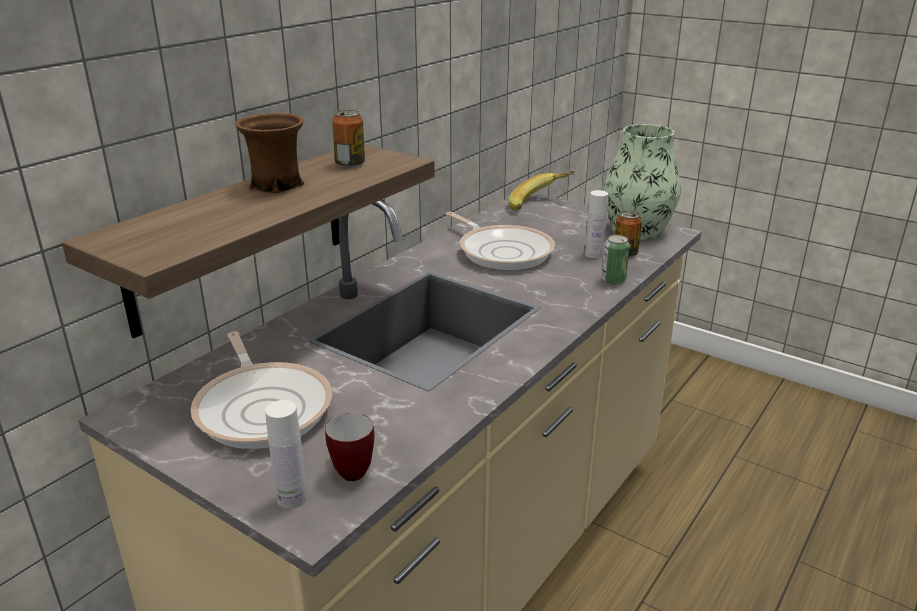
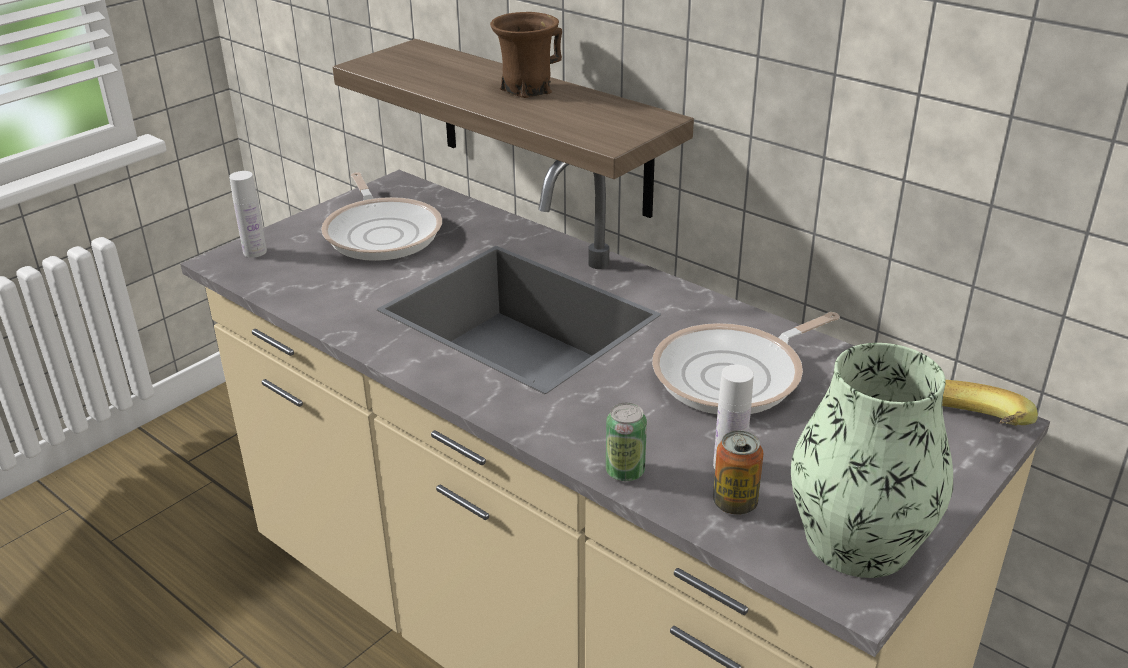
camera: 95 degrees right, 5 degrees up
(263, 407) = (382, 233): frying pan -> frying pan turned 90 degrees counterclockwise
(349, 470) = (274, 272): mug -> none
(350, 164) = (596, 116): can -> none

